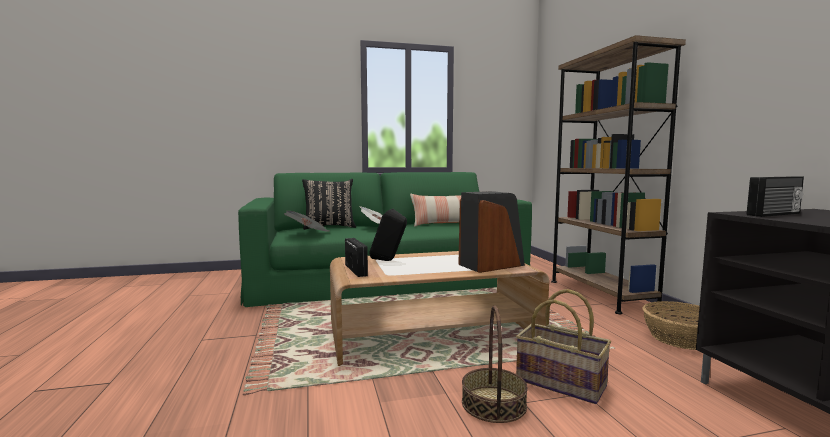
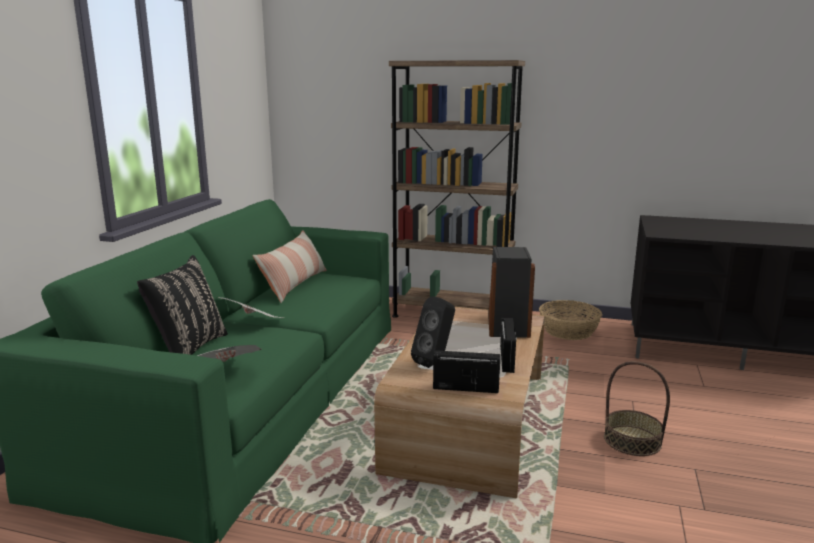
camera: 60 degrees left, 10 degrees up
(561, 382) = (612, 401): basket -> none
(775, 214) = (670, 231): radio -> radio (508, 359)

